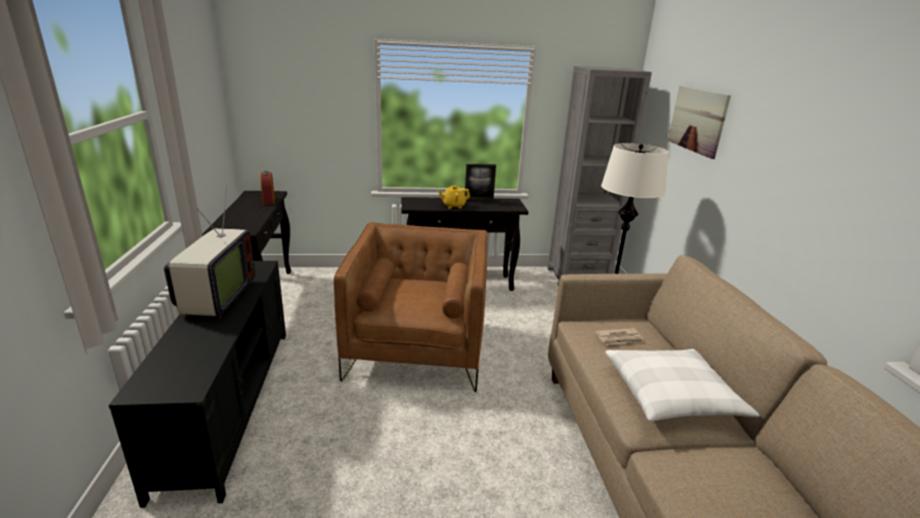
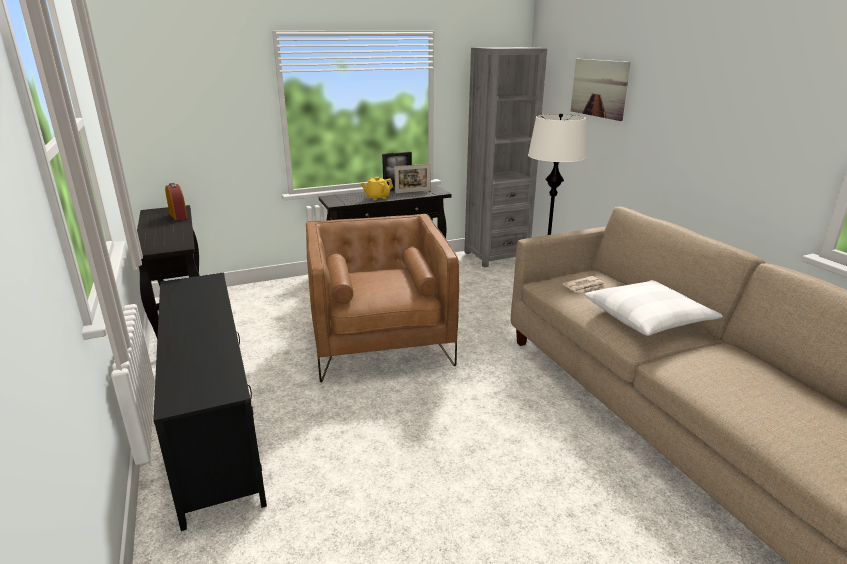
camera: 15 degrees left, 0 degrees up
(215, 299) = (186, 314): television -> none
(491, 204) = (412, 191): none -> picture frame

